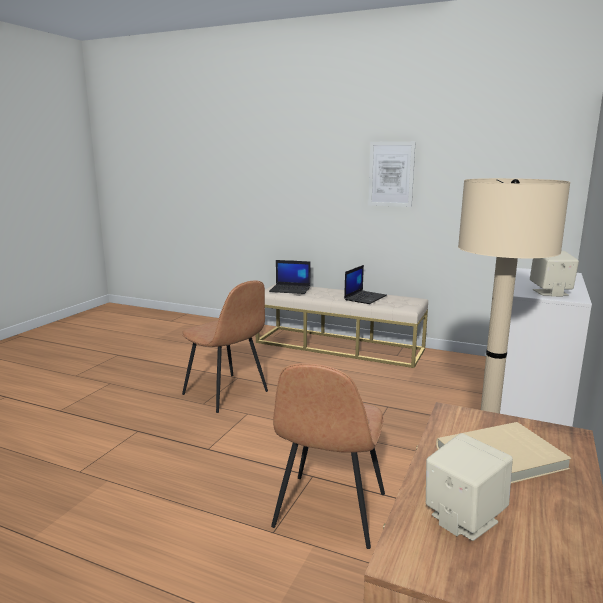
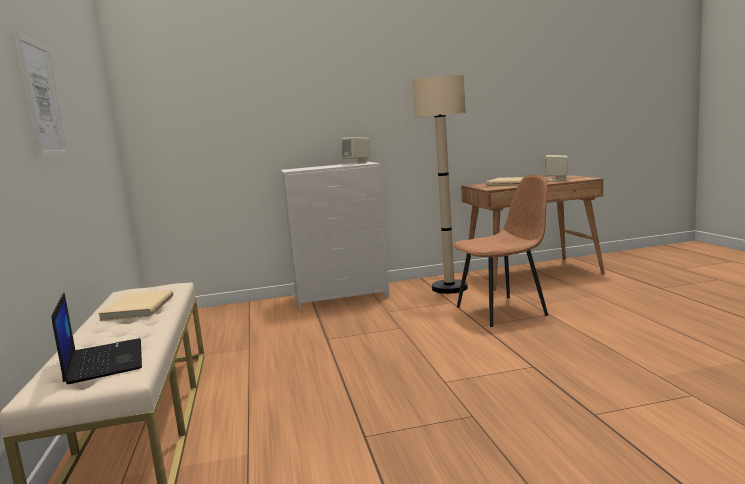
camera: 125 degrees left, 5 degrees down
(226, 393) = (423, 416): brown chair -> none
(365, 297) = (137, 308): laptop -> beige book

